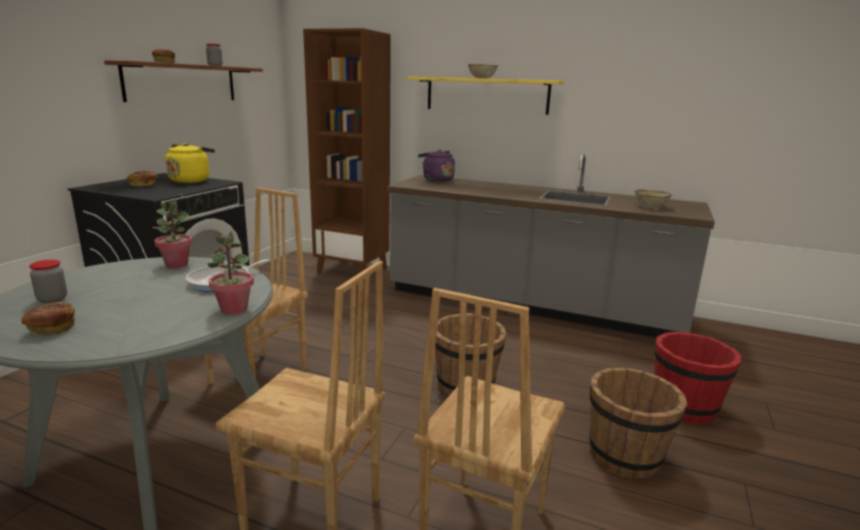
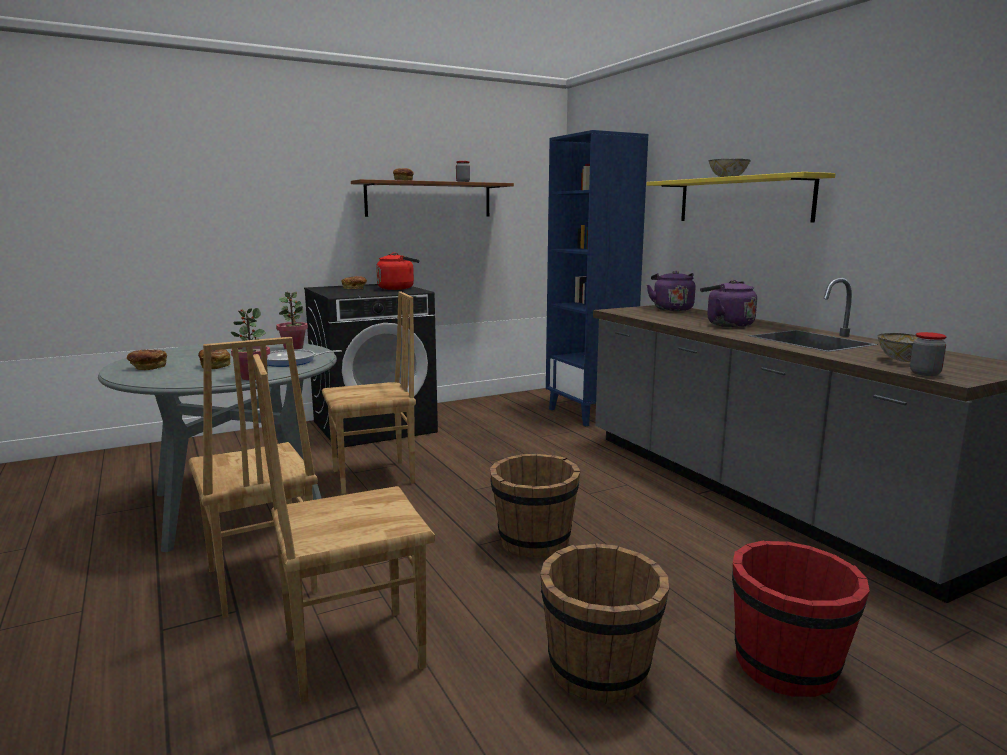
camera: 40 degrees right, 5 degrees down
(52, 299) = (185, 354): jar -> jar (925, 373)
(145, 306) = (215, 366): none -> bread
(191, 180) = (398, 288): yellow kettle -> red kettle
(353, 270) = (589, 413): brown bookcase -> blue bookcase
(504, 190) = (726, 324): none -> purple kettle

